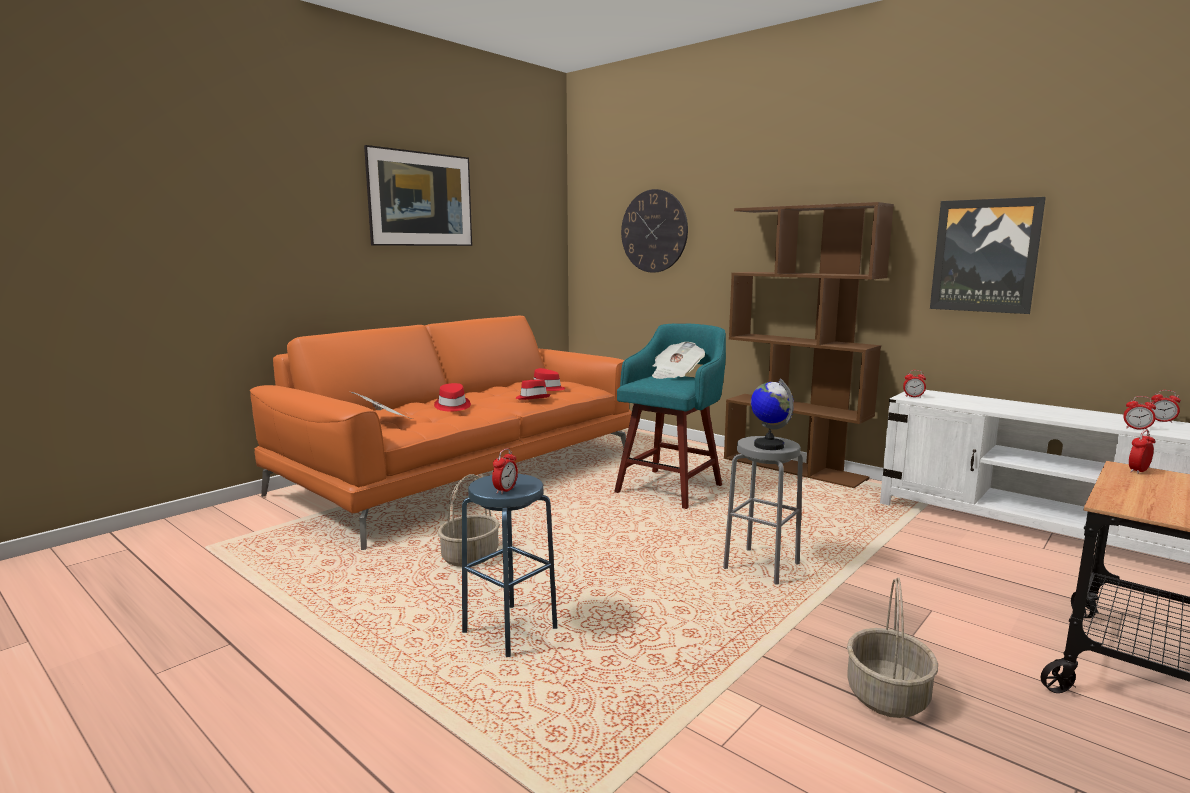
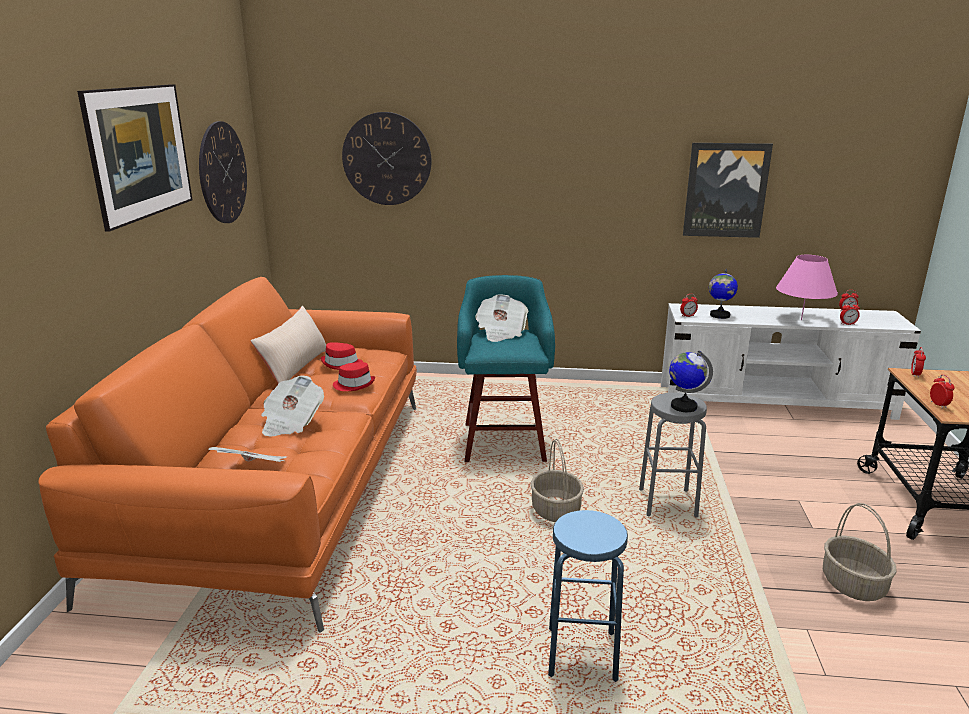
camera: 35 degrees left, 10 degrees up
(452, 406) = (291, 422): red hat -> newspaper
(470, 557) = (440, 592): basket -> basket (556, 510)
(505, 490) = (603, 538): alarm clock -> alarm clock (938, 405)
(513, 385) = (295, 367): none -> beige pillow
(517, 235) = (223, 173): none -> wall clock
(794, 468) = (569, 386): brown bookcase -> none
(956, 401) = (719, 315): none -> globe
(1067, 417) = (801, 319): none -> pink table lamp

